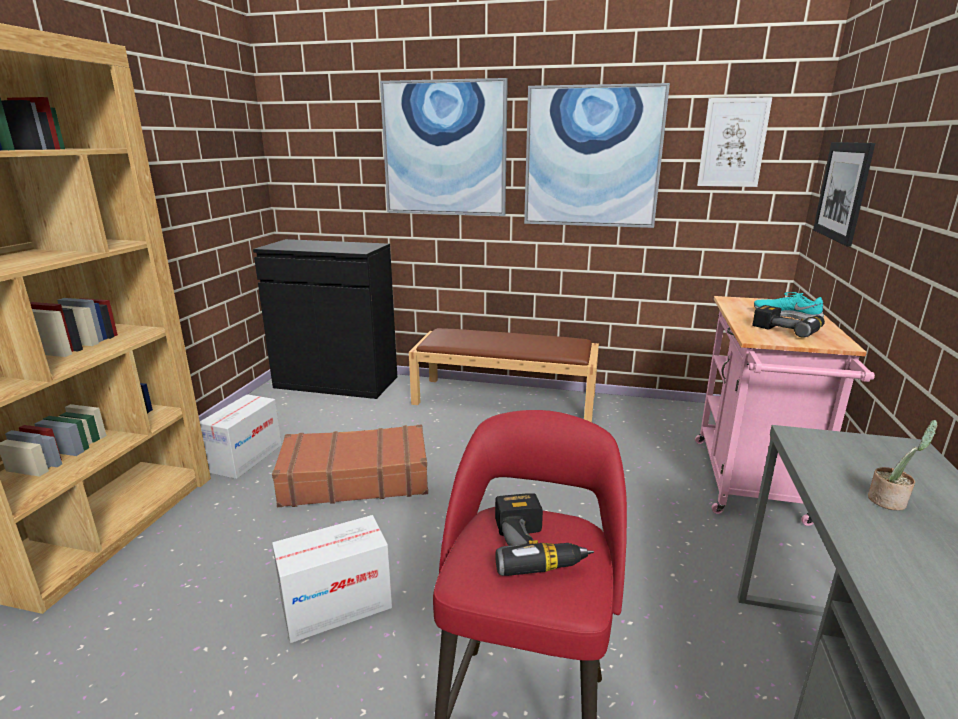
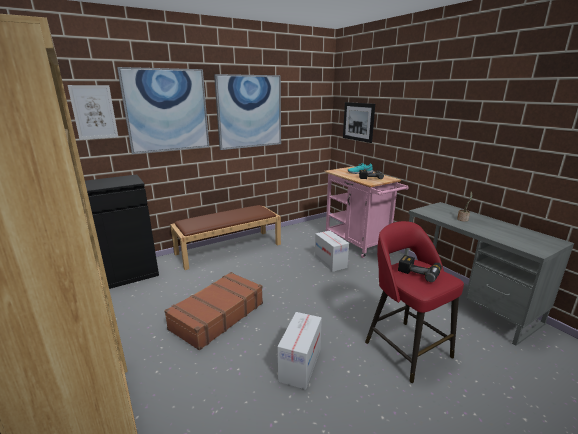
camera: 45 degrees left, 0 degrees up
(246, 458) = (130, 342): cardboard box -> cardboard box (330, 262)
(733, 143) = (305, 102): picture -> picture (94, 112)

